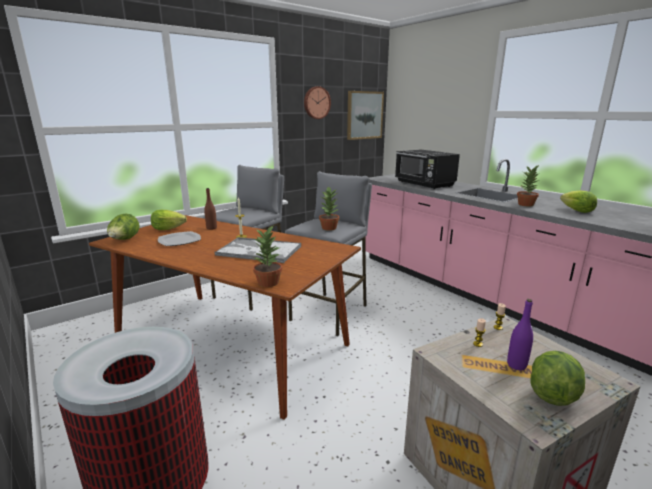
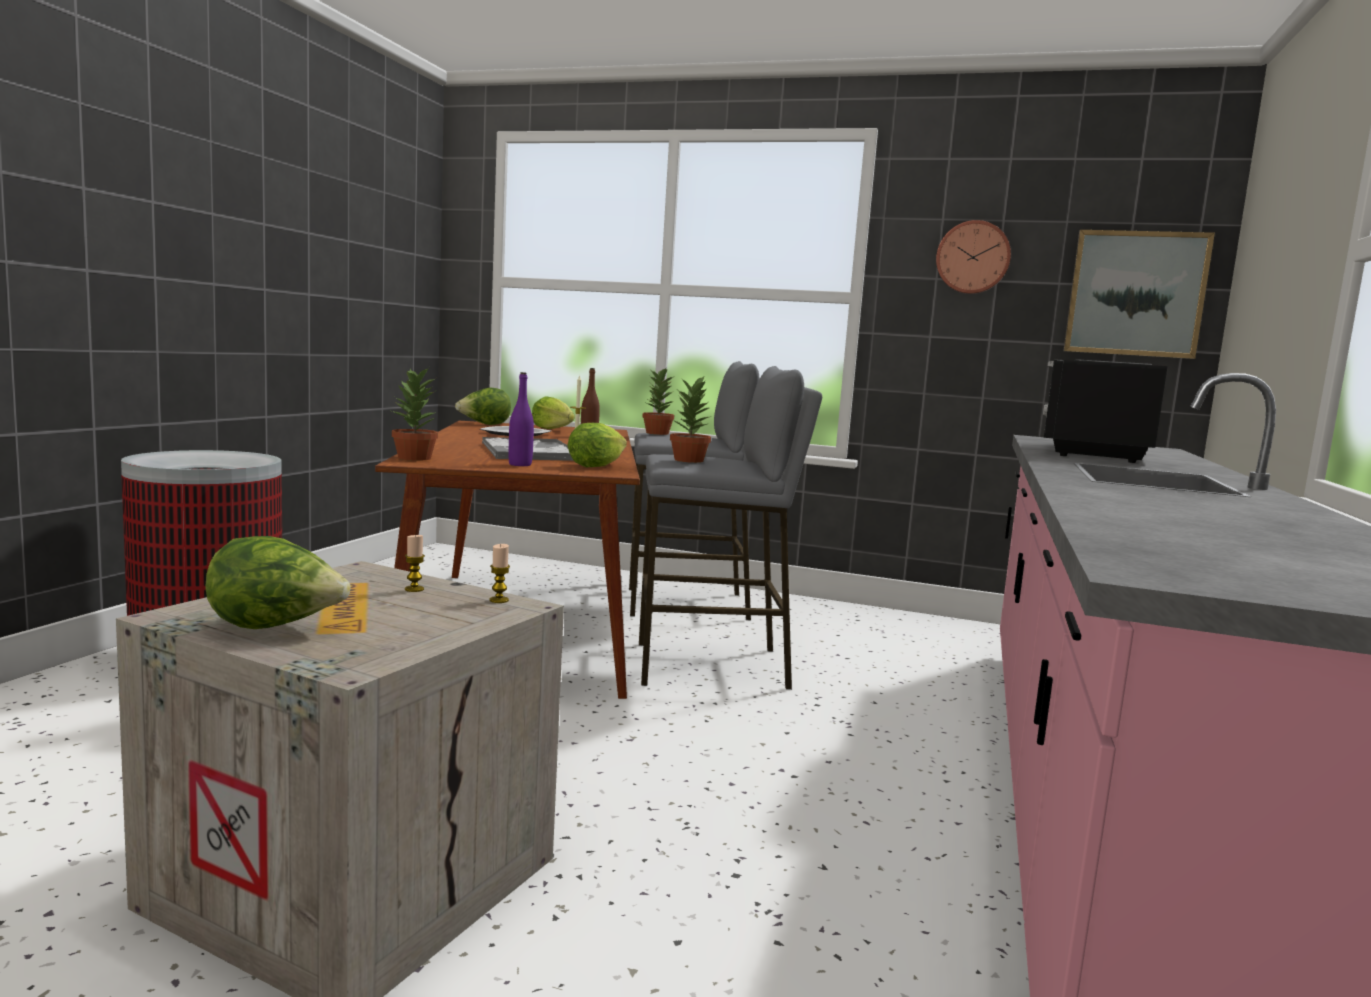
camera: 55 degrees right, 10 degrees down
(516, 365) = (357, 609): purple bottle -> purple bottle (520, 464)
(526, 205) = (1118, 490): potted plant -> potted plant (656, 433)
(576, 211) = (1195, 516): lettuce -> lettuce (595, 466)

